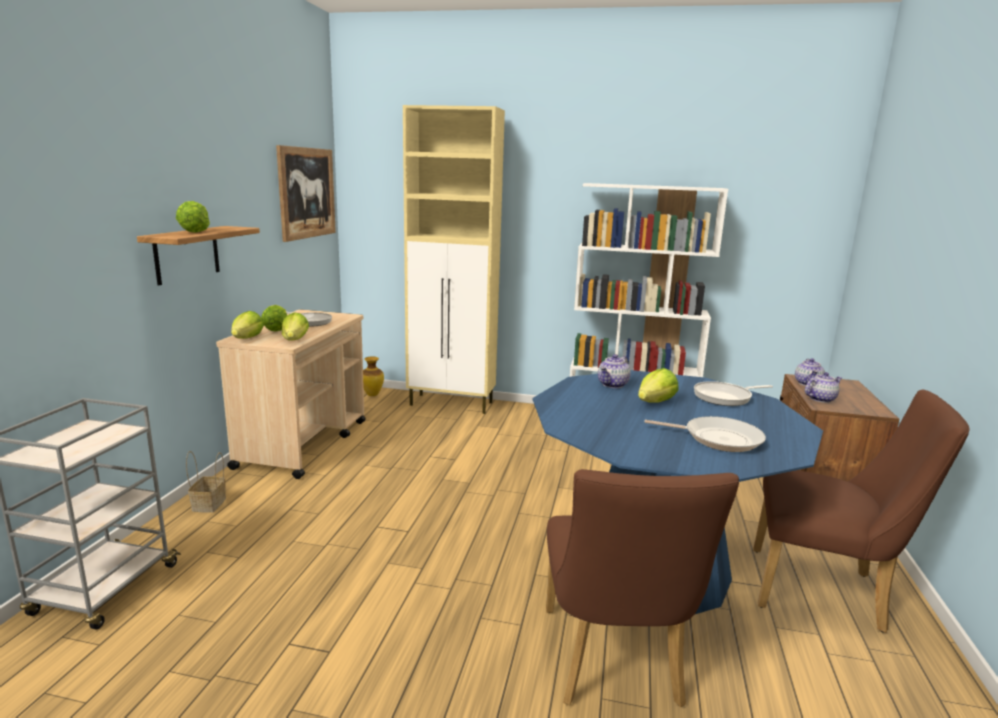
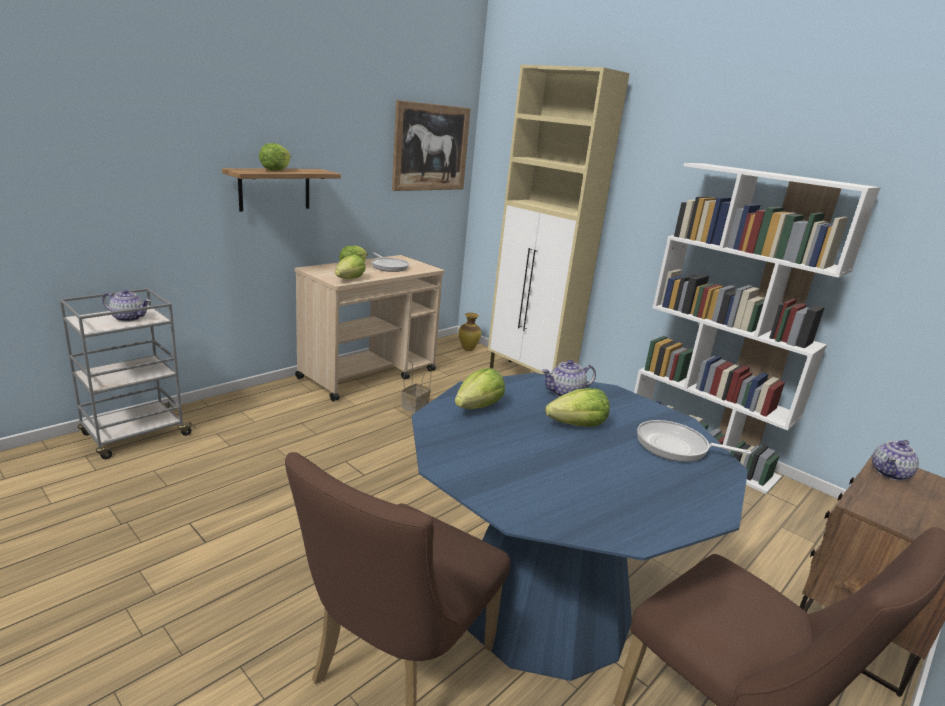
camera: 30 degrees right, 5 degrees up
(209, 505) = (255, 399): basket -> basket (415, 406)
(247, 339) = (319, 270): lettuce -> lettuce (478, 407)
(718, 438) = (576, 485): frying pan -> none
(820, 399) = (875, 497): teapot -> teapot (129, 318)

